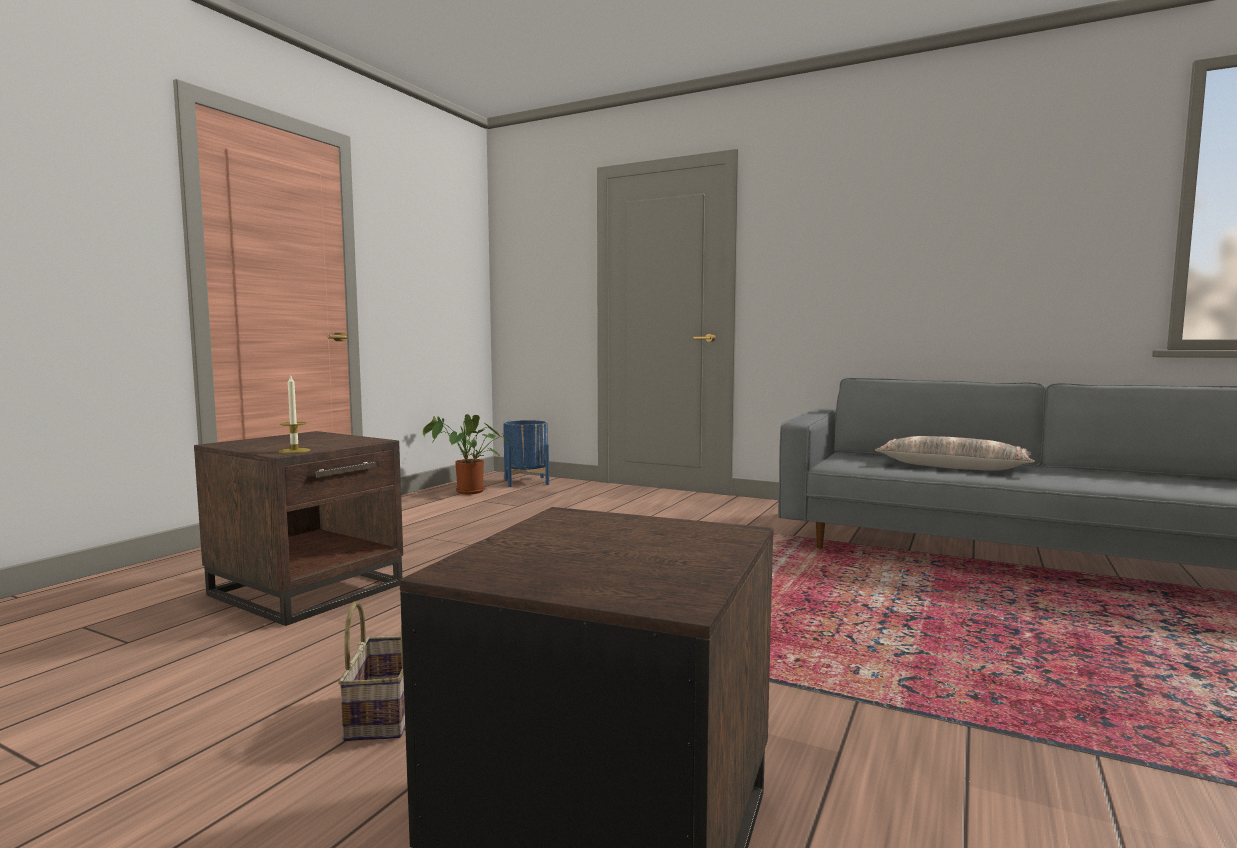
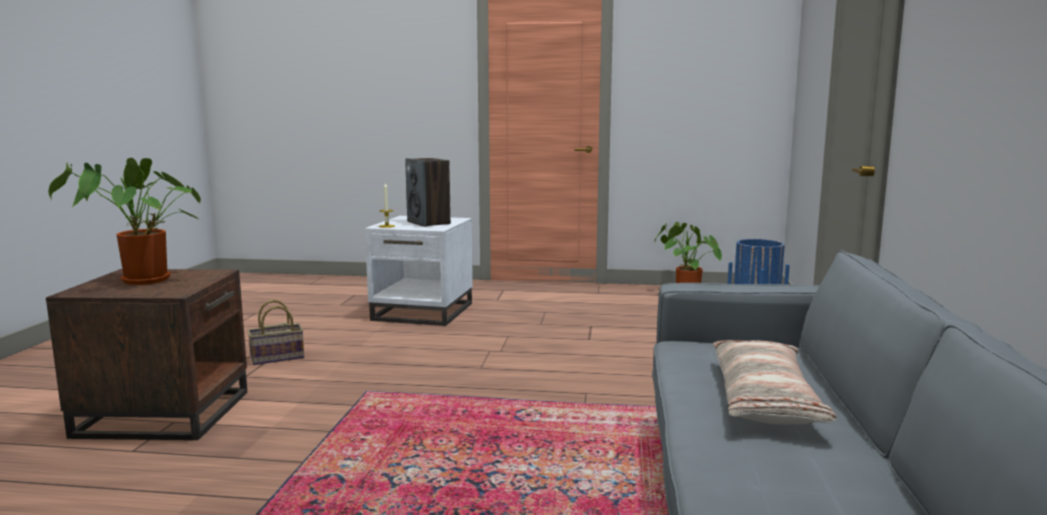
camera: 70 degrees right, 5 degrees up
(308, 589) = (424, 312): brown side table -> white side table
(316, 440) = (429, 223): none -> speaker
(603, 554) = (142, 281): none -> potted plant

